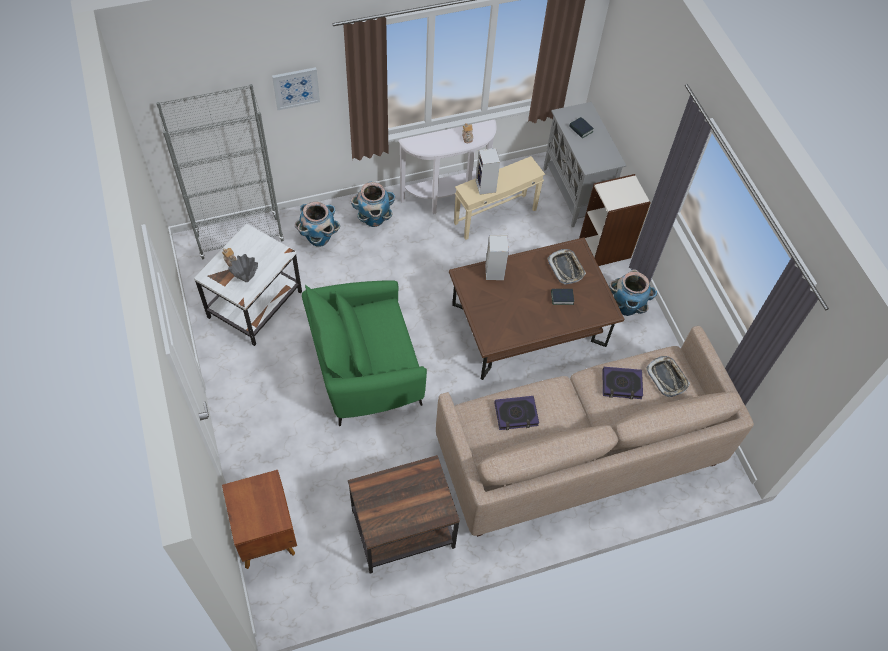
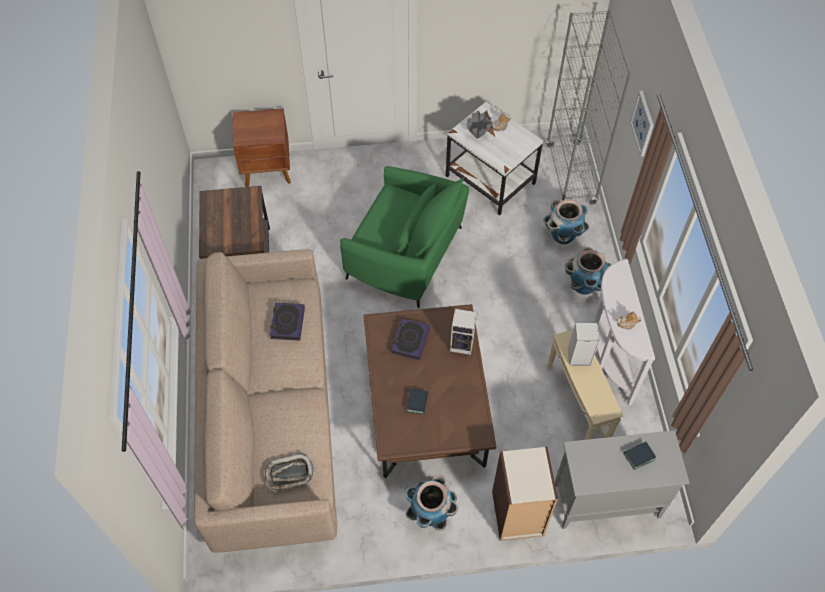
camera: 105 degrees right, 0 degrees up
(364, 367) = (406, 254): green armchair -> green armchair turned 120 degrees clockwise
(566, 268) = (455, 416): tray -> none
(621, 385) = (292, 424): book -> book (410, 341)

